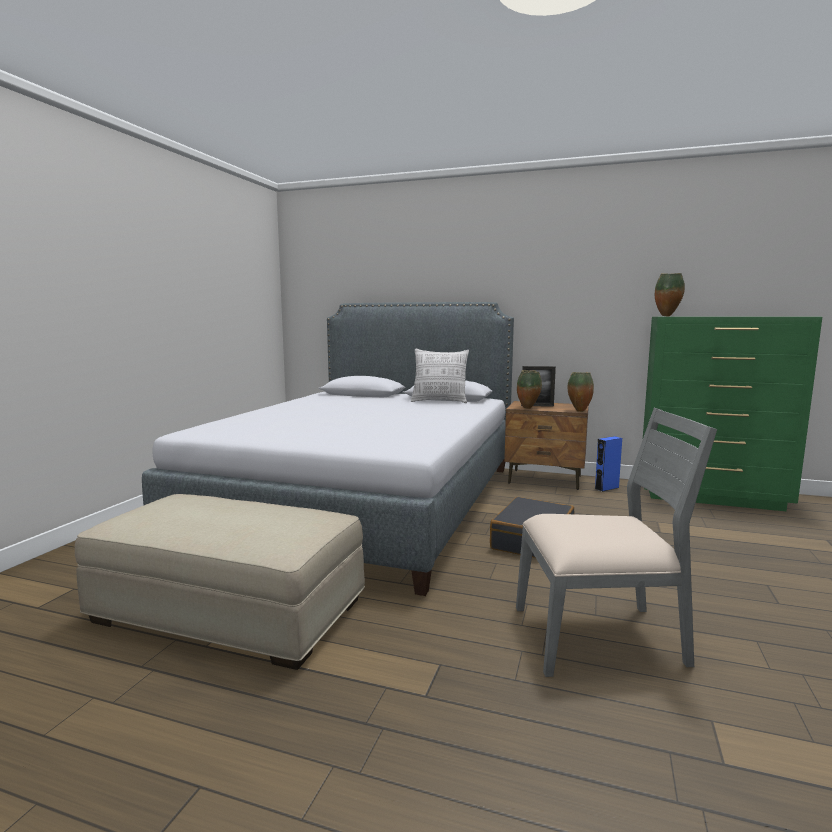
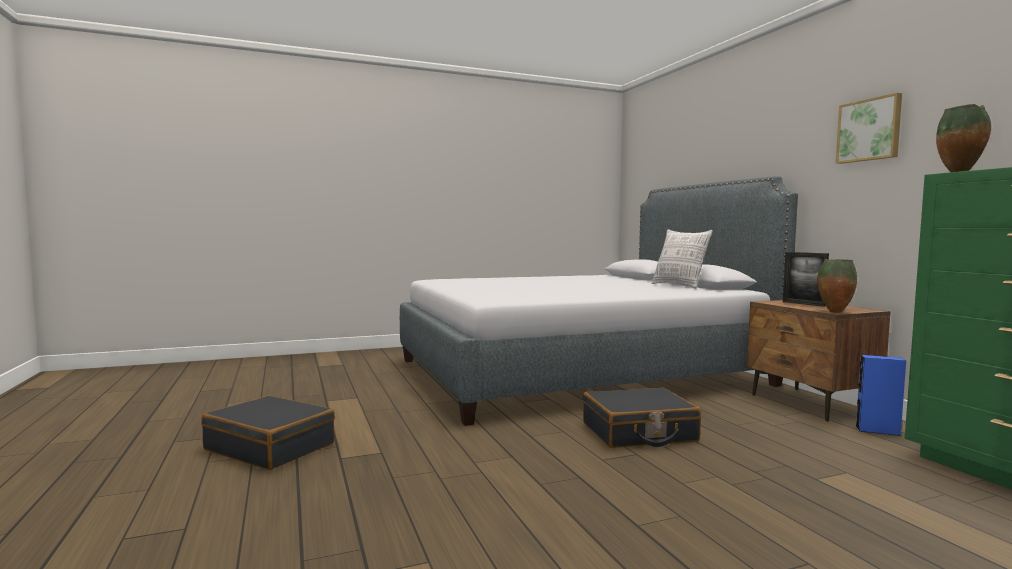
camera: 50 degrees right, 5 degrees down
(230, 610) = (367, 393): beige ottoman -> none
(320, 740) = (271, 447): none -> black suitcase
(528, 408) = (778, 304): vase -> none
(568, 274) = (869, 130): none -> picture
(599, 636) = (502, 492): grey chair -> none

